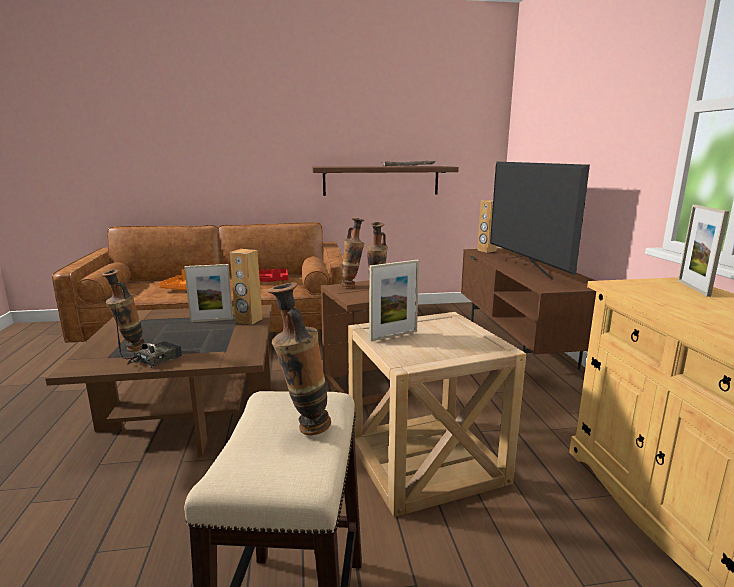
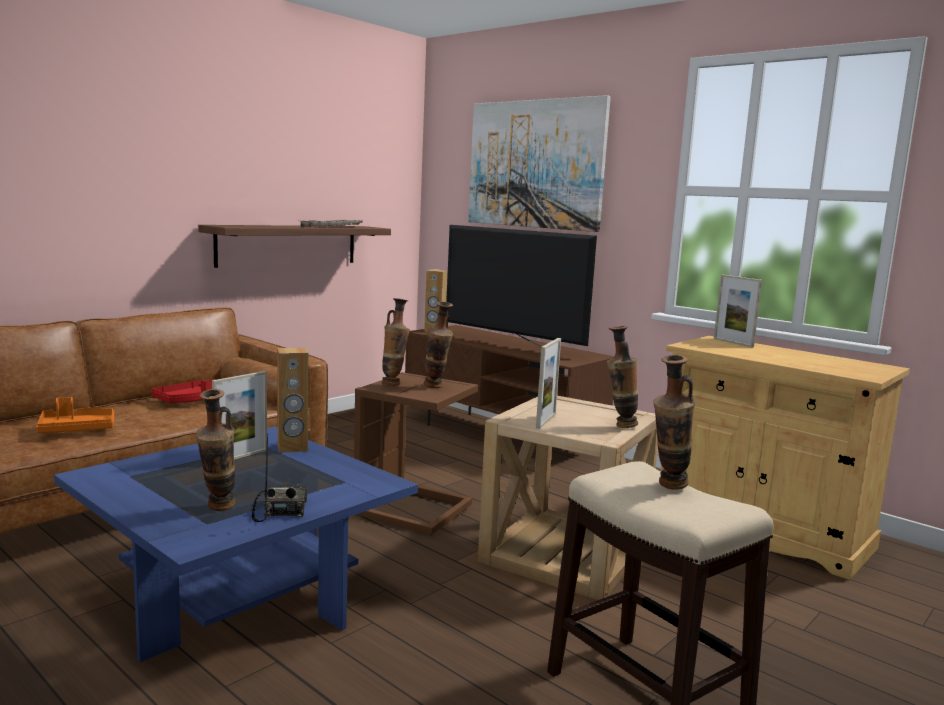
camera: 40 degrees left, 5 degrees down
(189, 410) = (240, 595): brown coffee table -> blue coffee table
(451, 354) = (619, 425): none -> vase
(575, 100) = (535, 164): none -> picture

